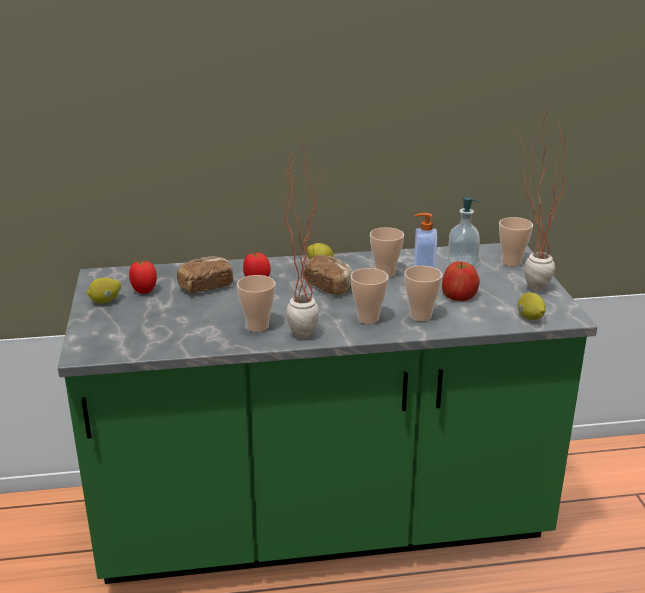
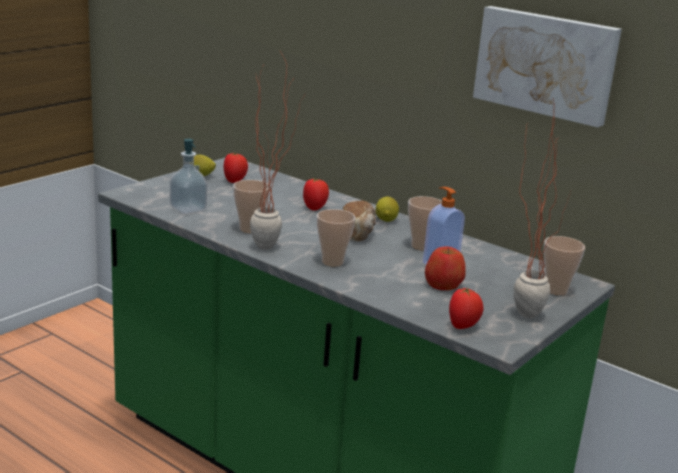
camera: 45 degrees right, 5 degrees down
(205, 286) = (276, 195): bread -> none
(420, 316) = (375, 280): cup -> none
(439, 81) = (546, 64): none -> picture
(462, 262) = (509, 269): soap dispenser -> soap dispenser (188, 208)
(530, 318) = (463, 326): lemon -> tomato

